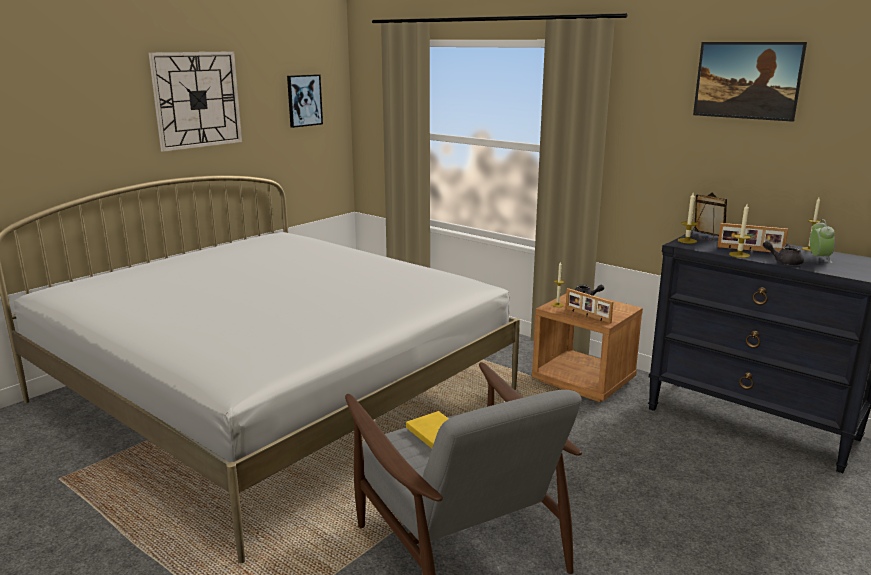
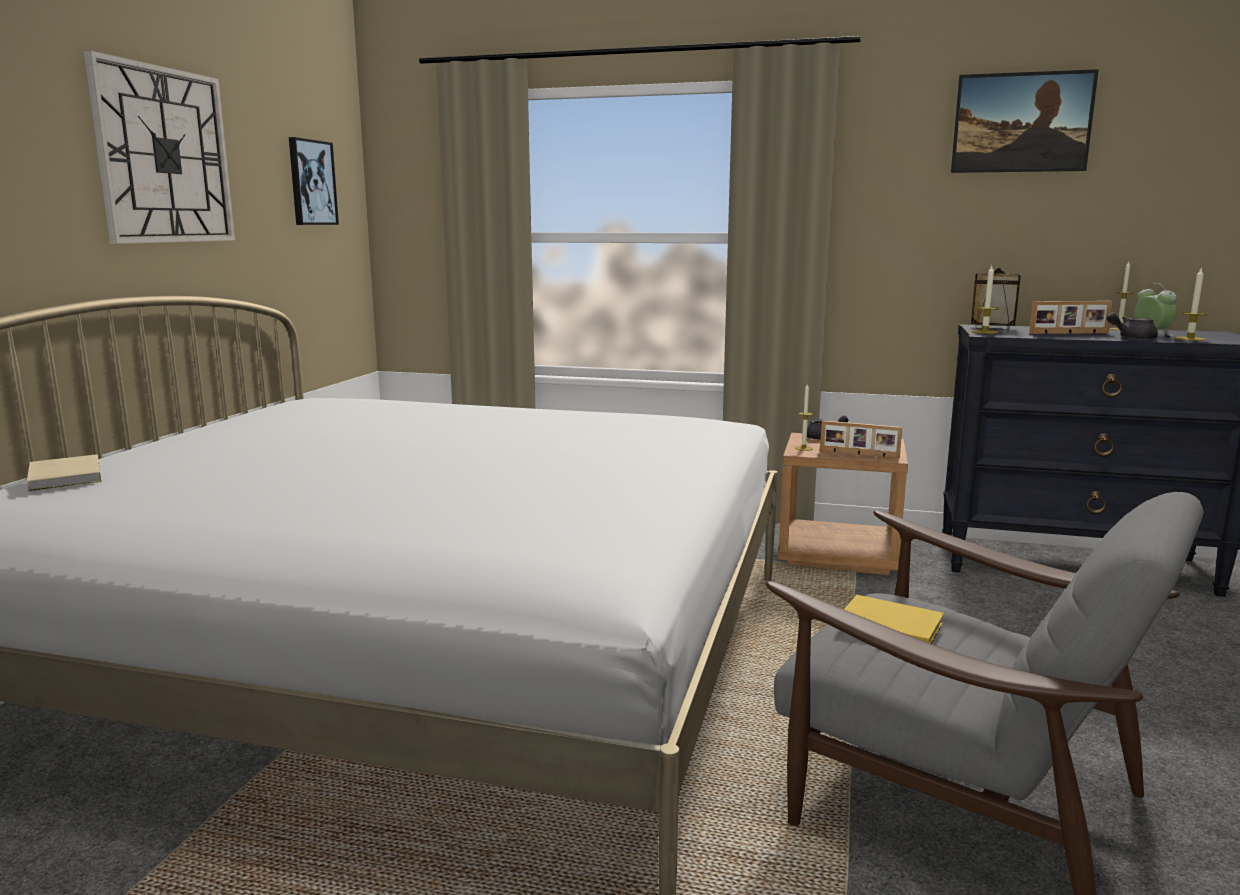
camera: 25 degrees left, 5 degrees down
(112, 275) = (67, 476): none -> beige book
(739, 255) = (1072, 337): candle -> candle (1190, 339)

